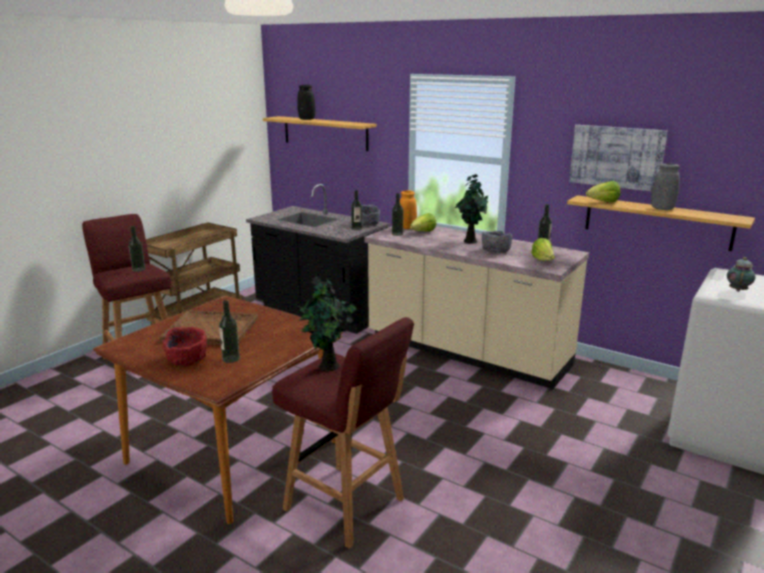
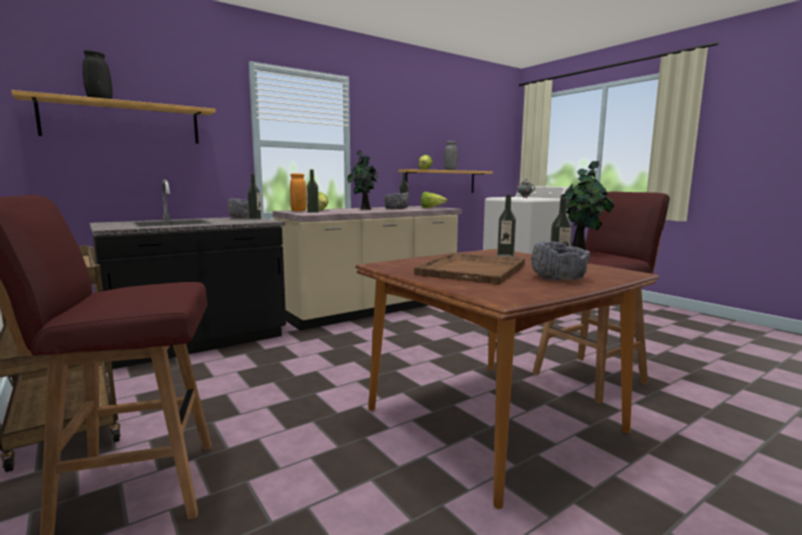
camera: 70 degrees left, 10 degrees down
(138, 269) = (148, 287): bottle -> bottle (505, 256)
(187, 359) = (558, 278): red bowl -> grey bowl
(616, 157) = (417, 140): picture -> none

